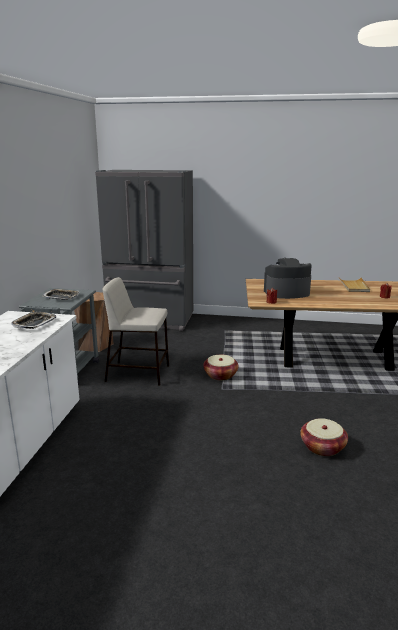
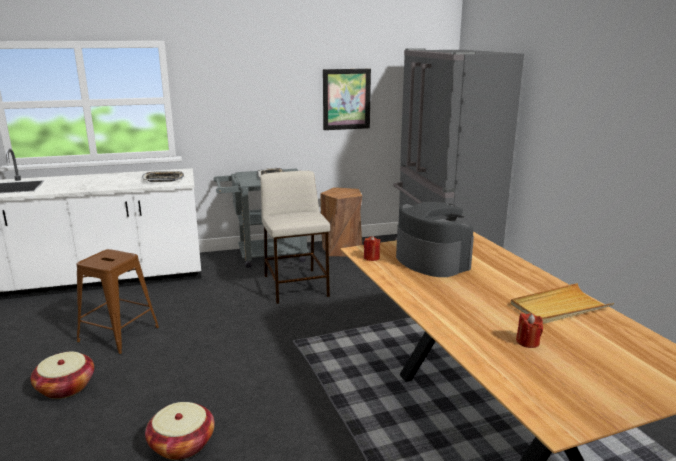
camera: 65 degrees right, 0 degrees up
(63, 217) = (346, 99): none -> picture
(144, 464) = (118, 335): none -> brown stool
(220, 375) = (331, 332): basket -> basket (66, 387)

